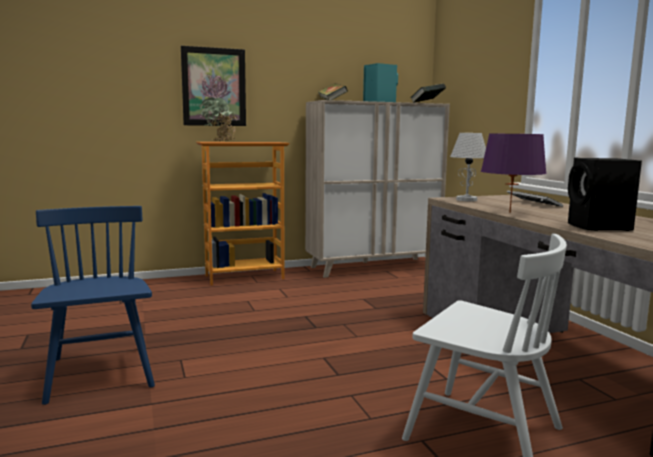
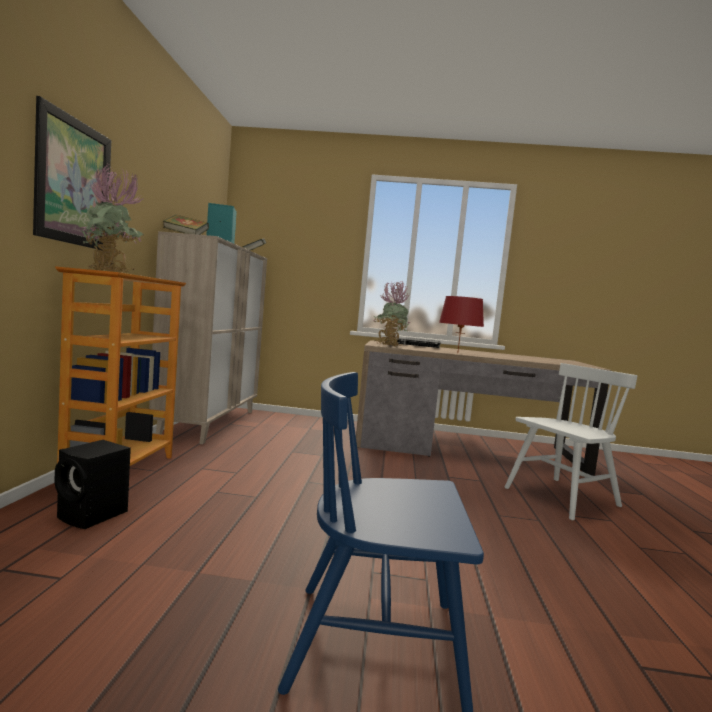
camera: 65 degrees left, 5 degrees down
(467, 200) = (389, 345): white table lamp -> potted plant
(510, 213) = (457, 353): purple table lamp -> red table lamp
(599, 227) = (519, 358): black speaker -> black speaker (93, 516)

